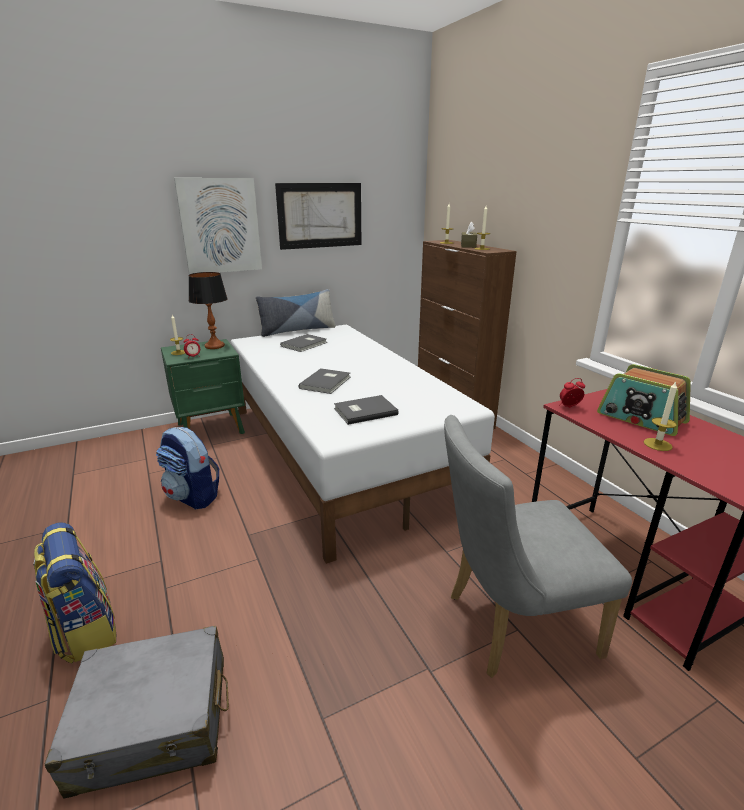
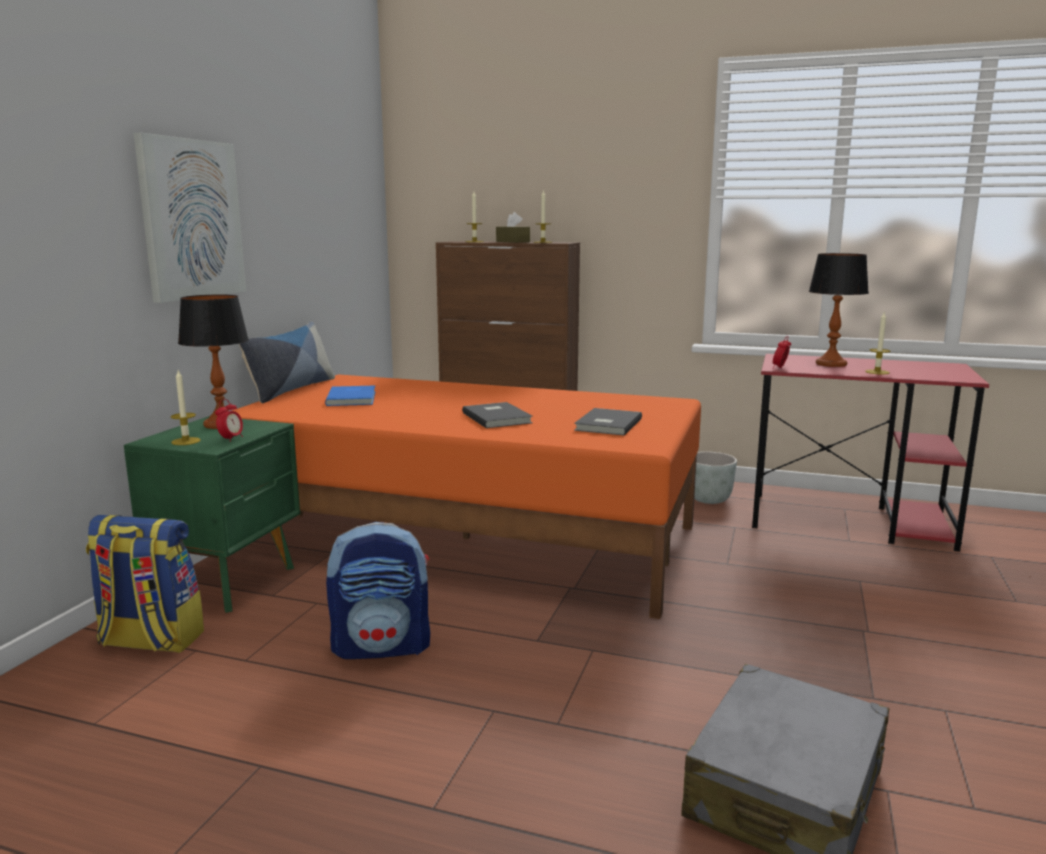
camera: 45 degrees left, 10 degrees down
(85, 629) = (558, 805): backpack -> backpack (150, 641)
(305, 344) = (353, 398): grey book -> blue book
(320, 215) = (297, 209): picture -> none
(341, 452) = (468, 537): white bed -> orange bed
(510, 625) = (852, 581): grey chair -> none
(541, 495) = (709, 499): none -> grey planter
(641, 418) = (831, 364): radio -> table lamp

